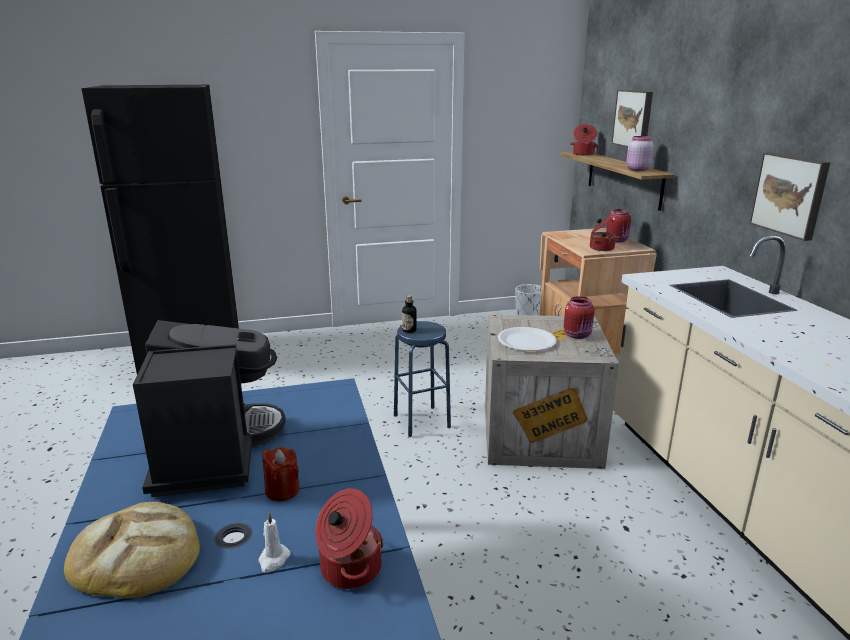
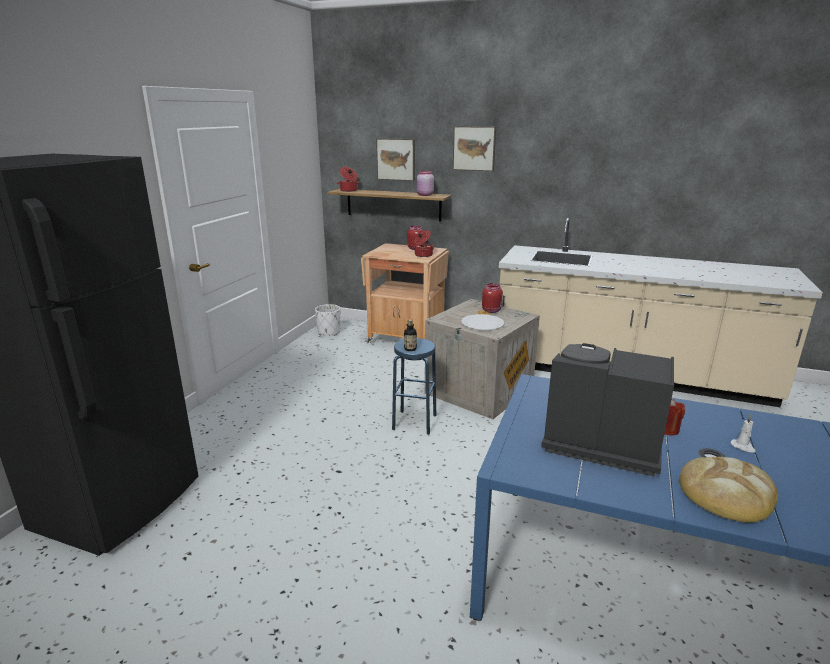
camera: 55 degrees left, 0 degrees up
(349, 568) = (756, 427): cooking pot -> none
(790, 195) = (555, 194): picture -> picture (474, 148)

